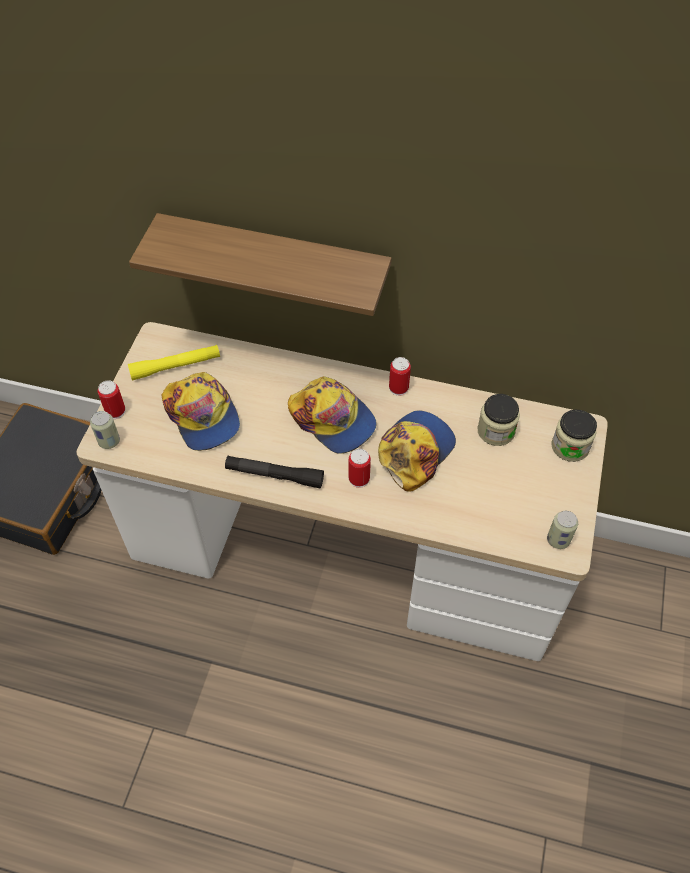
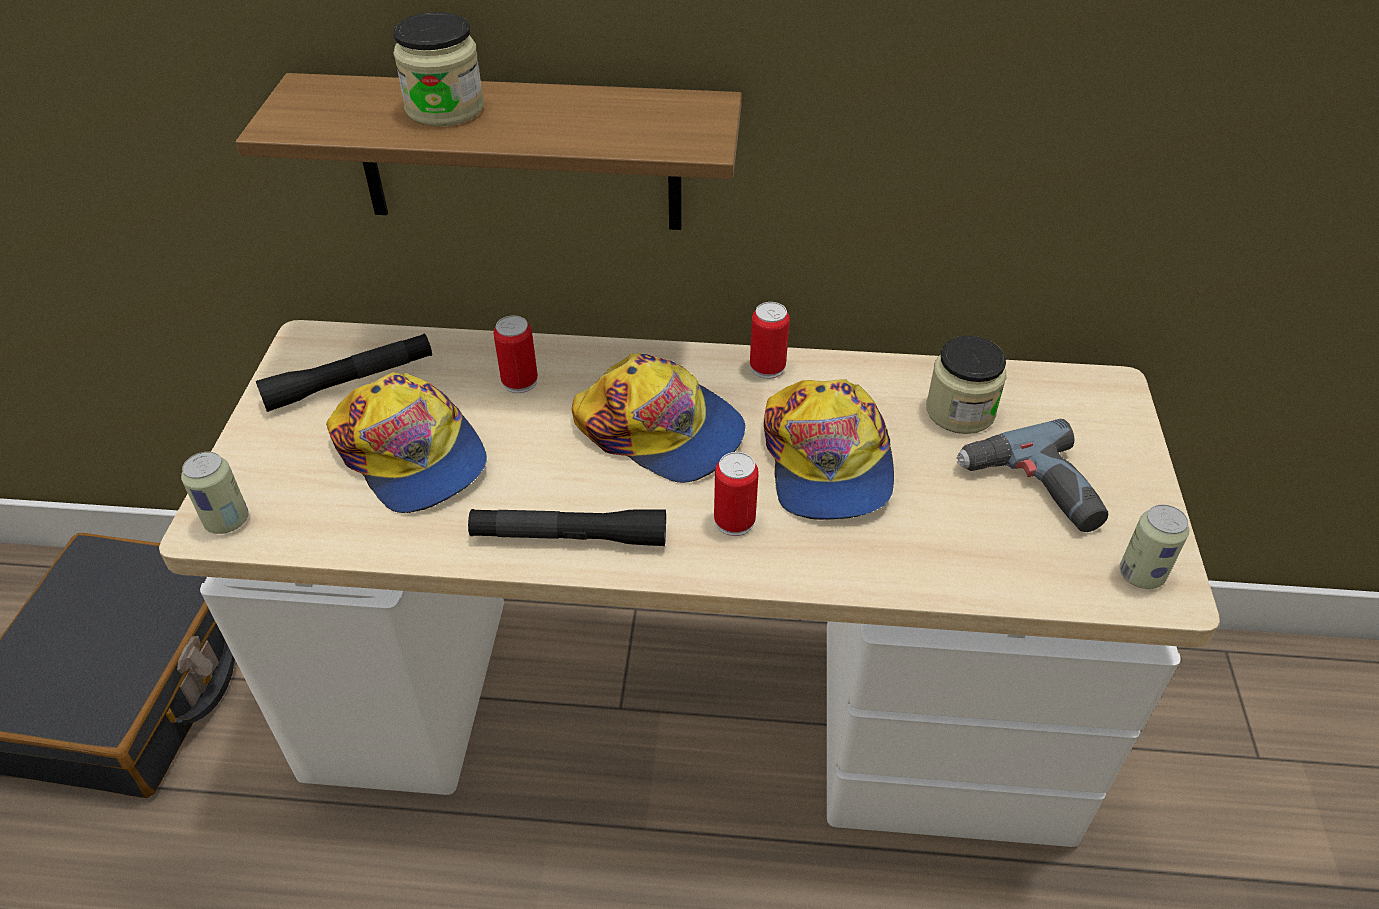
camera: 10 degrees left, 10 degrees down
(115, 411) = (237, 467): can -> can (519, 381)
(175, 366) = (350, 381): yellow flashlight -> black flashlight
(415, 451) = (826, 462): cap -> cap turned 150 degrees clockwise
(518, 485) = (1032, 491): none -> power drill
(570, 446) = (1097, 419): jar -> jar (445, 108)

